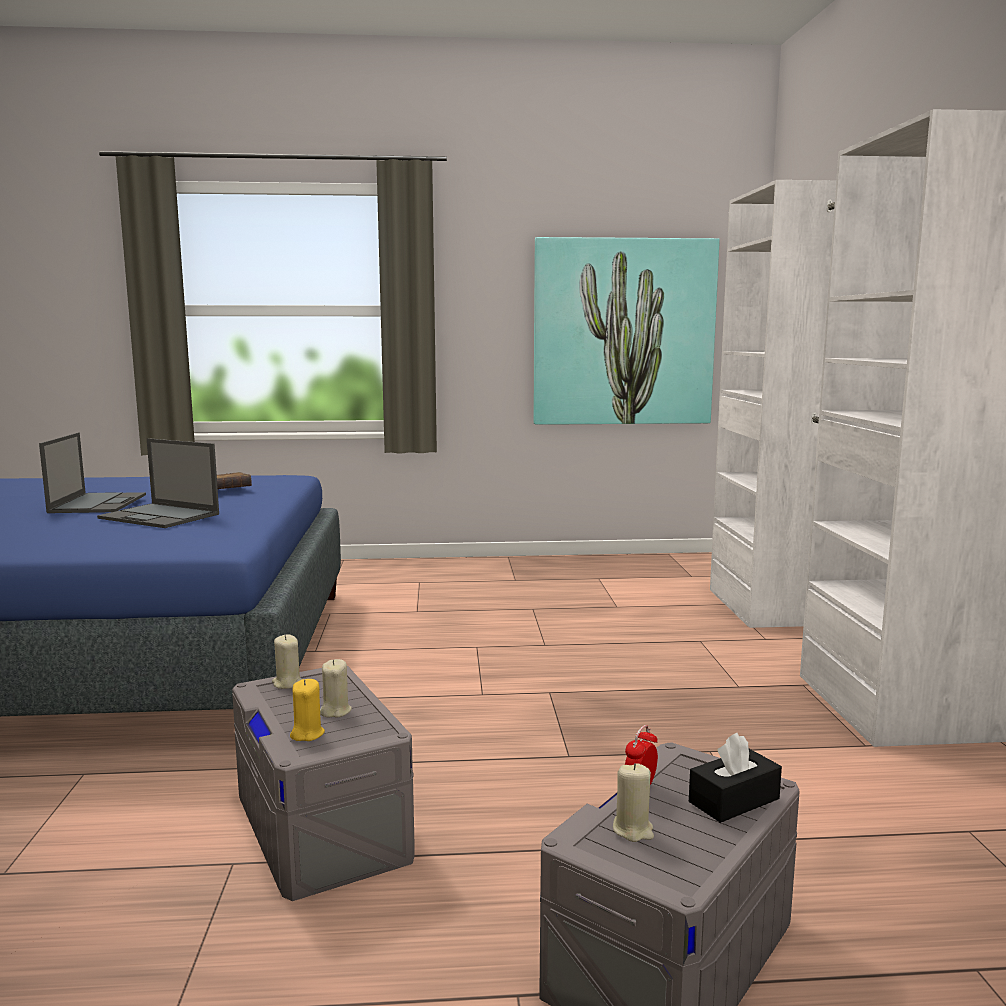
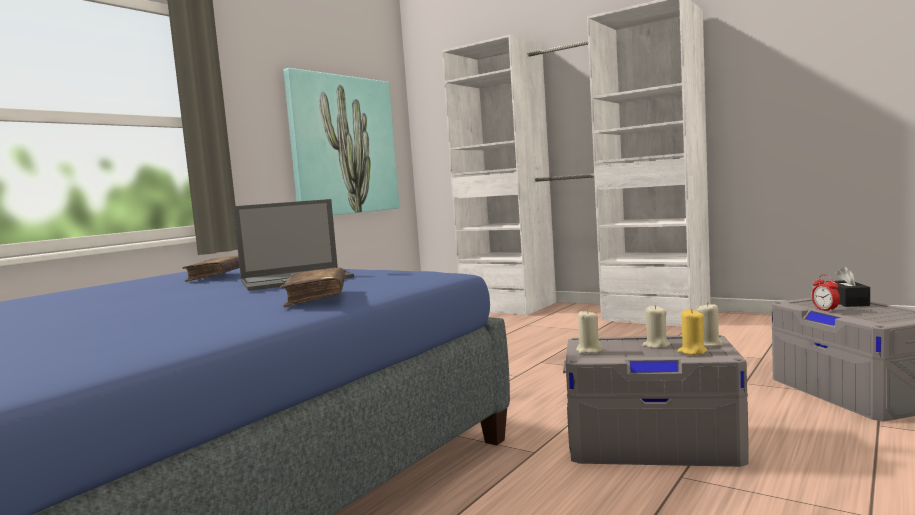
camera: 50 degrees left, 5 degrees down
(69, 541) = (316, 297): none -> brown book
(98, 503) = (158, 295): laptop -> none
(633, 830) = (871, 315): beige candle -> beige candle (709, 344)

